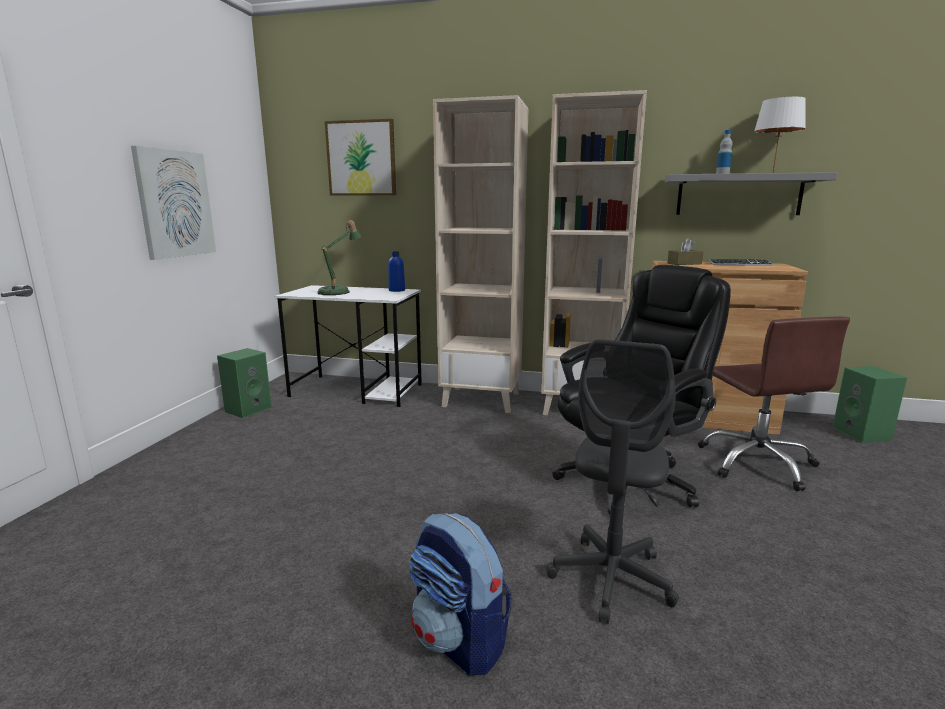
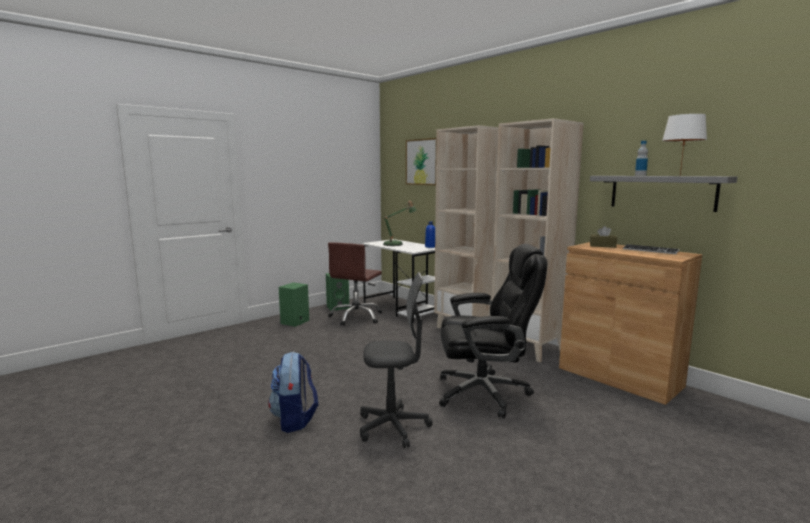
camera: 35 degrees right, 5 degrees down
(175, 204) = (312, 190): picture -> none
(611, 579) = (393, 427): grey office chair -> grey office chair turned 150 degrees counterclockwise
(757, 463) = (603, 413): brown office chair -> brown office chair (356, 317)
(863, 434) = (760, 428): green speaker -> green speaker (295, 322)

